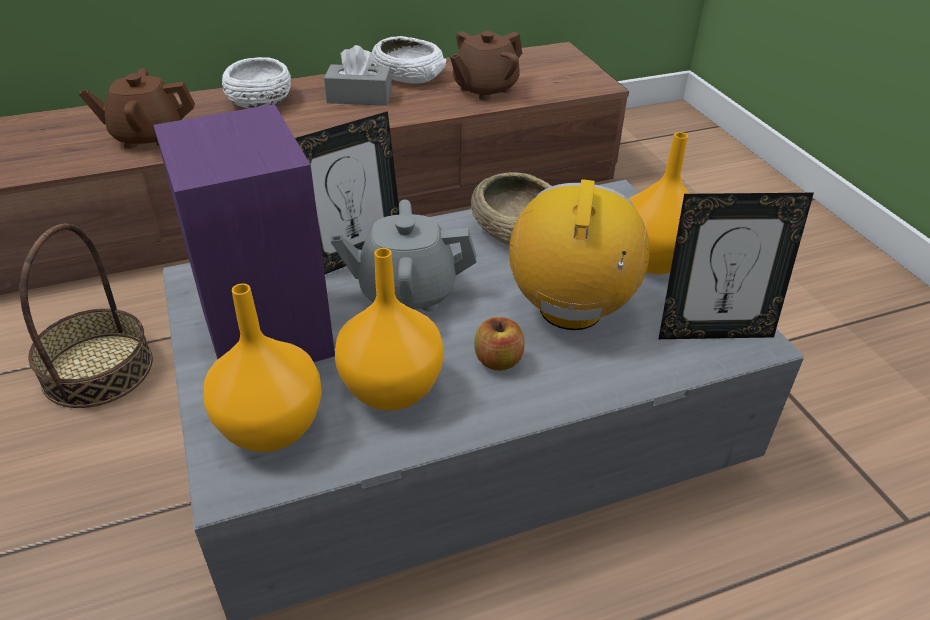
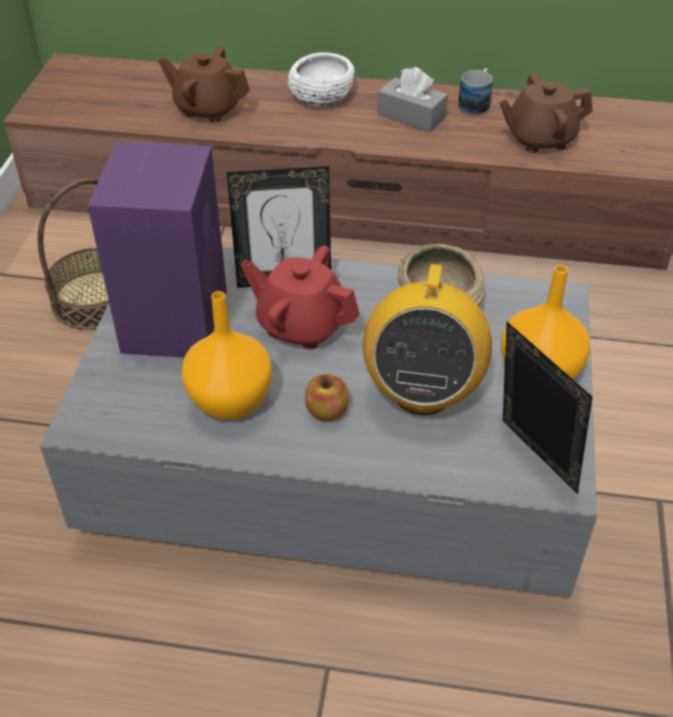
camera: 30 degrees right, 5 degrees up
(270, 430) = (128, 397): orange vase -> none
(406, 292) = (301, 326): grey teapot -> red teapot
(408, 76) = (476, 103): white bowl -> mug
(571, 310) = (422, 392): radio -> radio turned 150 degrees clockwise
(713, 331) = (531, 460): picture frame -> picture frame turned 150 degrees counterclockwise

